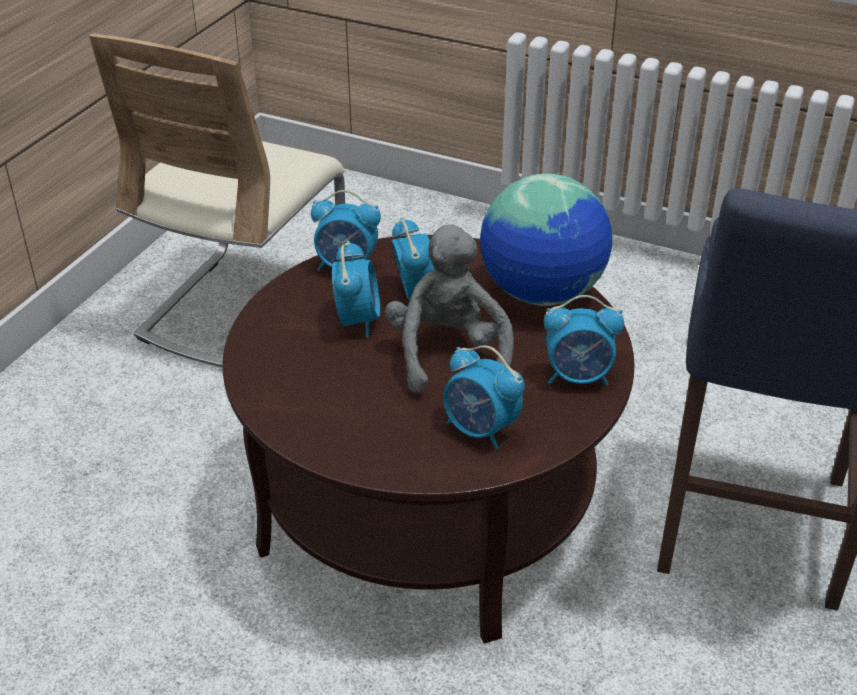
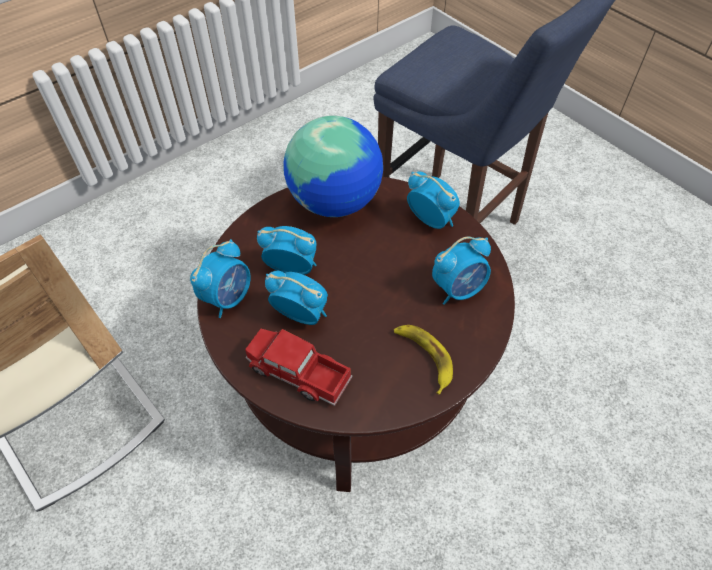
camera: 65 degrees left, 15 degrees up
(282, 342) = (298, 373): none -> toy truck
(358, 427) = (423, 357): none -> banana
(448, 354) = (371, 276): grey plush toy -> none
(578, 377) = (430, 220): alarm clock -> alarm clock turned 75 degrees counterclockwise

